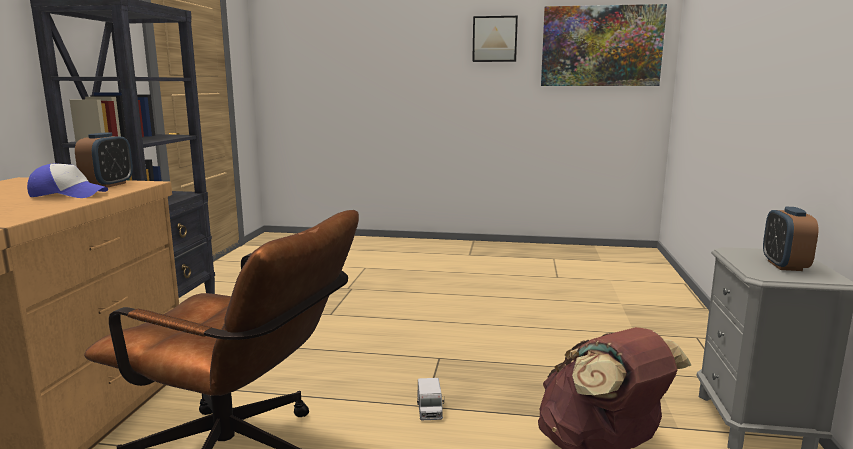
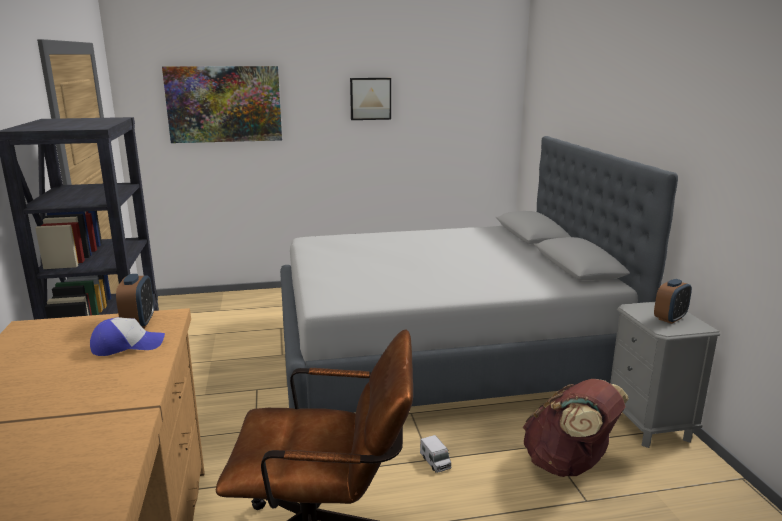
camera: 20 degrees left, 5 degrees up
(519, 309) = (442, 352): none -> grey bed
(601, 46) = (462, 104): picture -> picture (224, 104)
(784, 265) = (670, 318): alarm clock -> alarm clock turned 120 degrees counterclockwise

